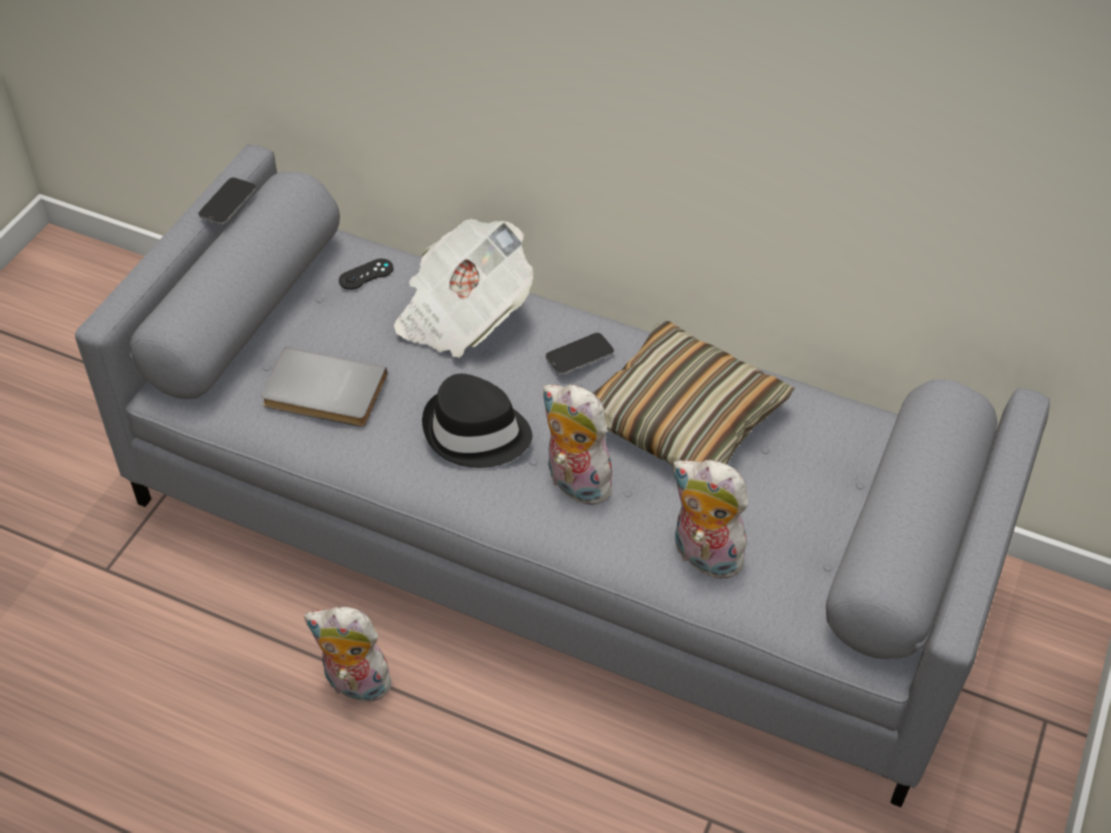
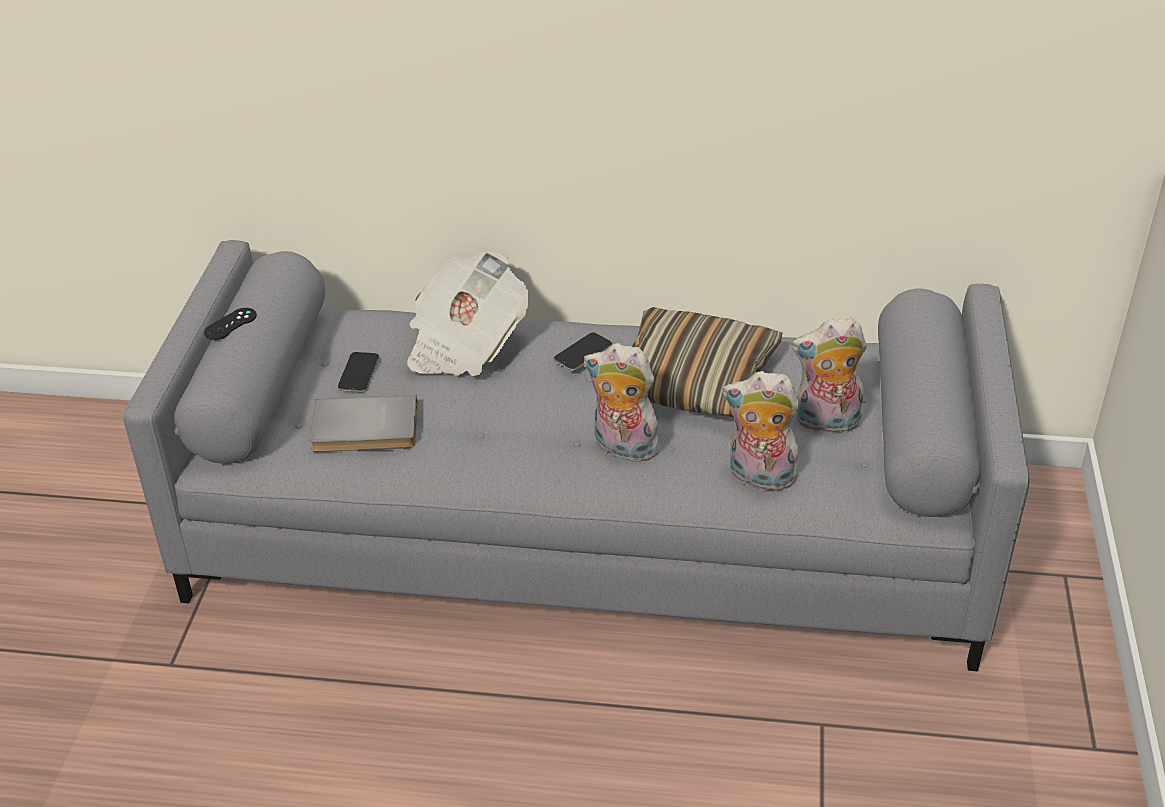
camera: 15 degrees left, 10 degrees down
(227, 202) = (225, 285): phone -> phone (358, 373)
(354, 685) = (453, 700): plush toy -> plush toy (826, 423)
(366, 274) = (362, 332): black game controller -> black game controller (230, 324)
(476, 433) = (518, 429): black hat -> none

